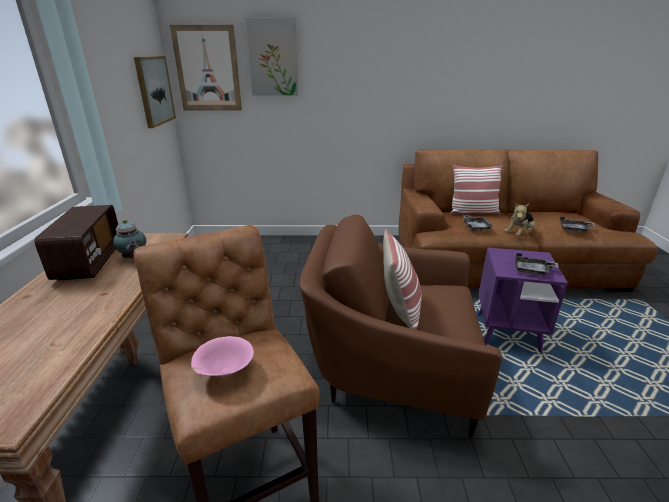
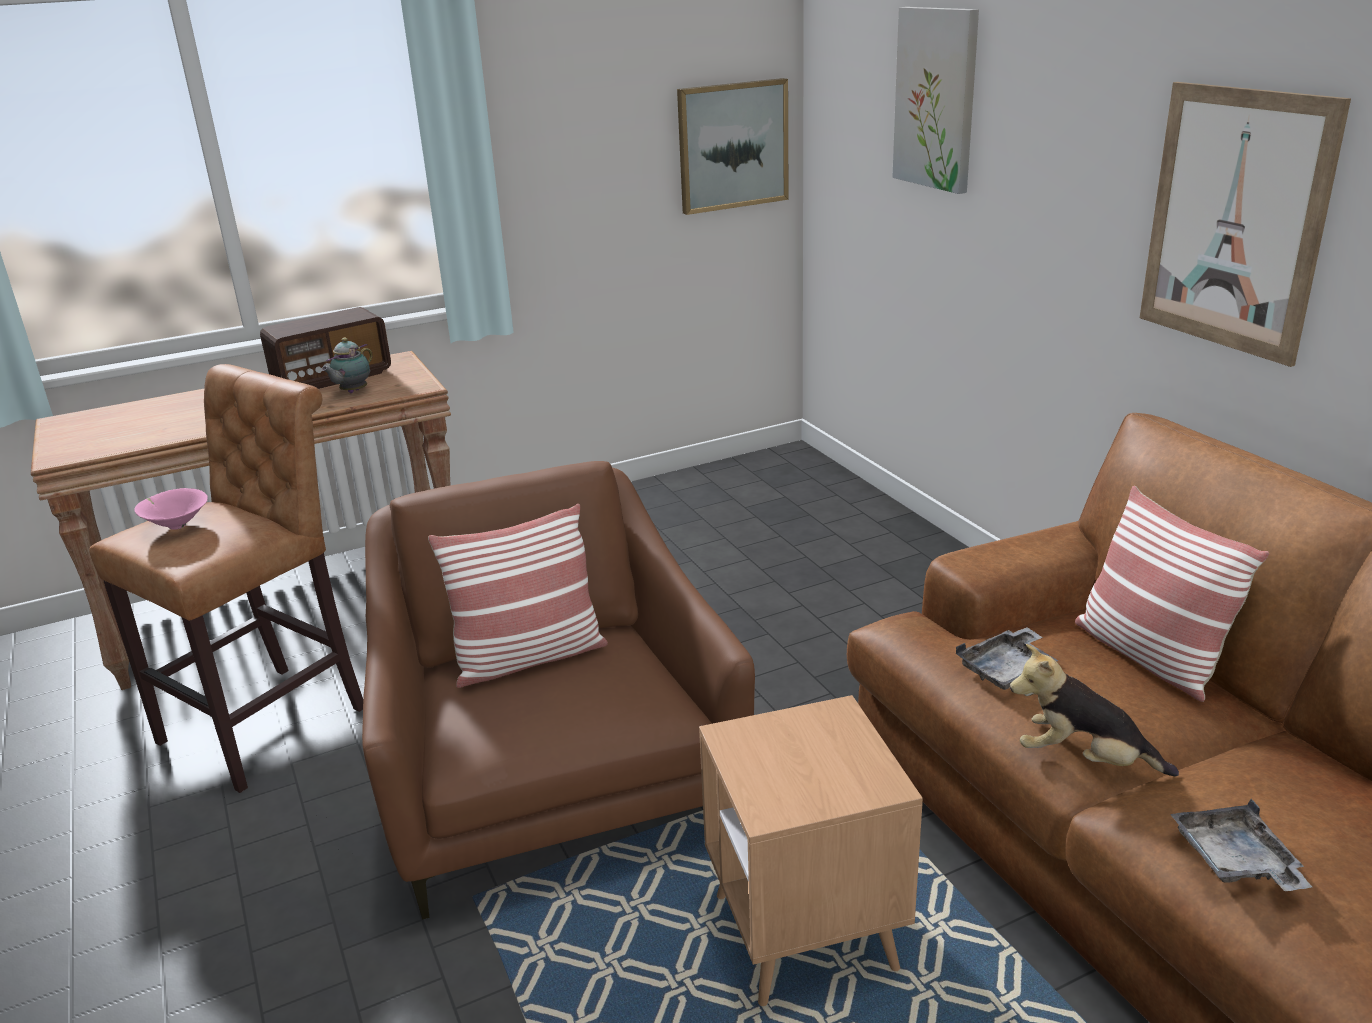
camera: 65 degrees right, 0 degrees up
(207, 69) = (847, 110): picture -> picture (1235, 220)
(507, 332) = (804, 932): purple side table -> brown side table
(532, 270) = (771, 775): grey tray -> none

